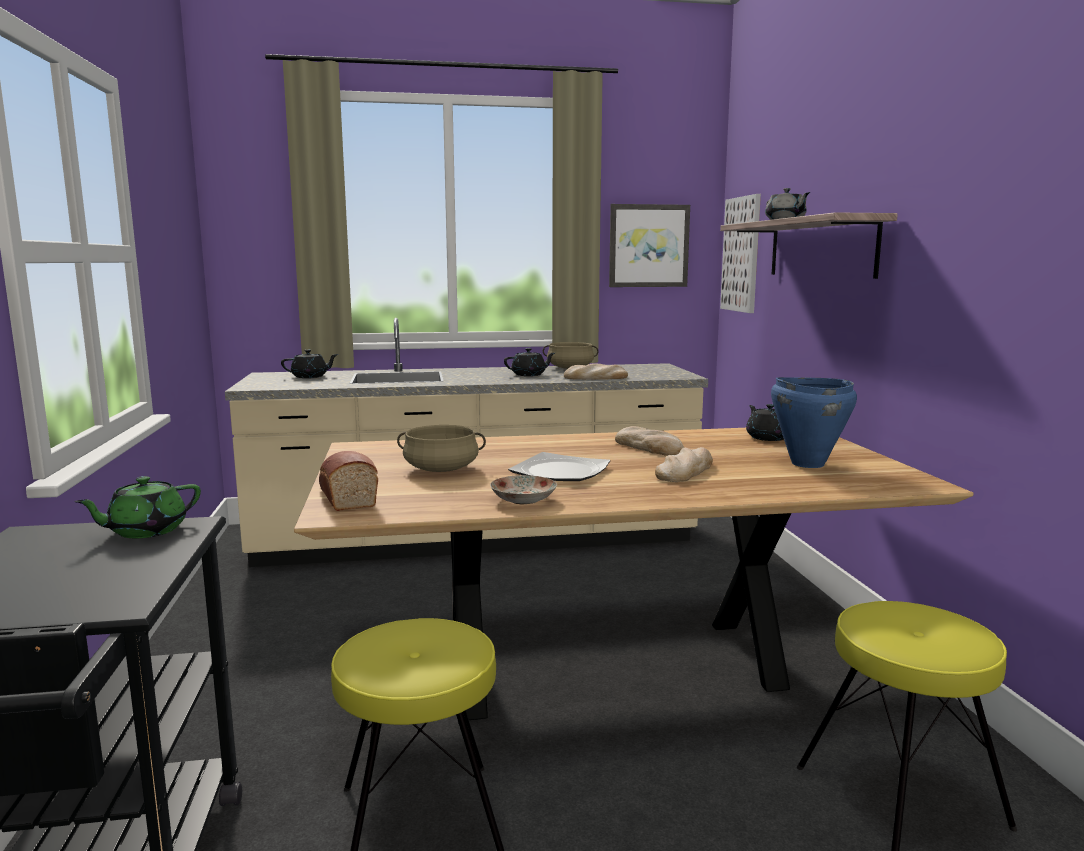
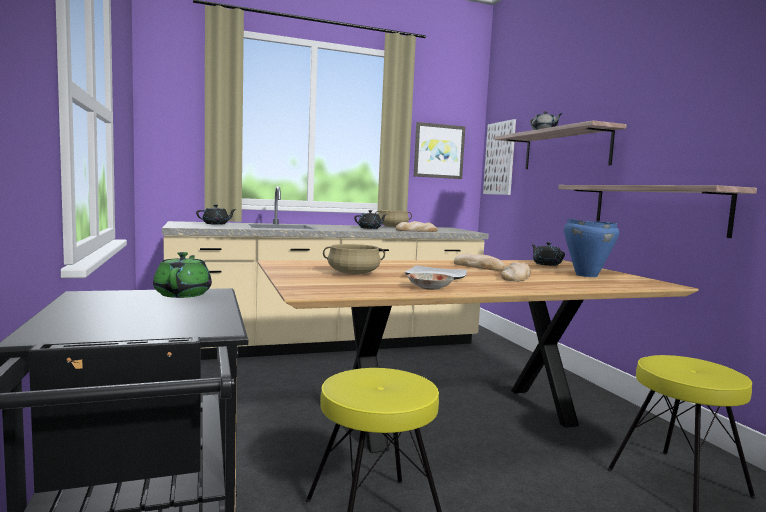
camera: 10 degrees left, 5 degrees down
(146, 531) = (183, 294): green teapot -> green teapot turned 135 degrees clockwise
(347, 497) = (303, 285): bread -> none
(933, 354) = (656, 208): none -> shelf

